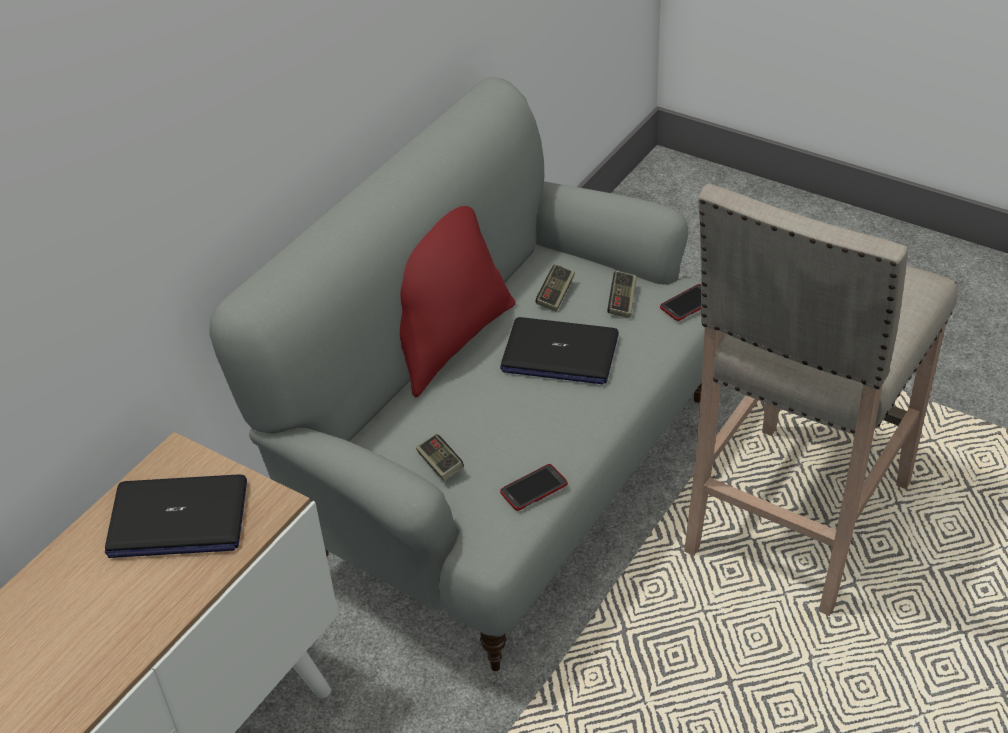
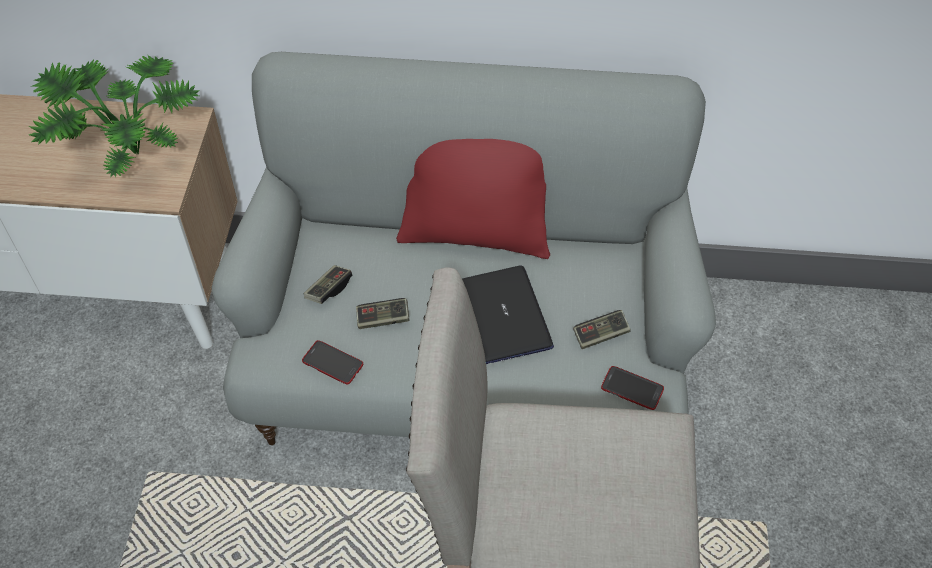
camera: 60 degrees right, 10 degrees up
(177, 519) = (128, 150): laptop -> potted plant
(556, 295) = (578, 282): game controller -> game controller (383, 319)

